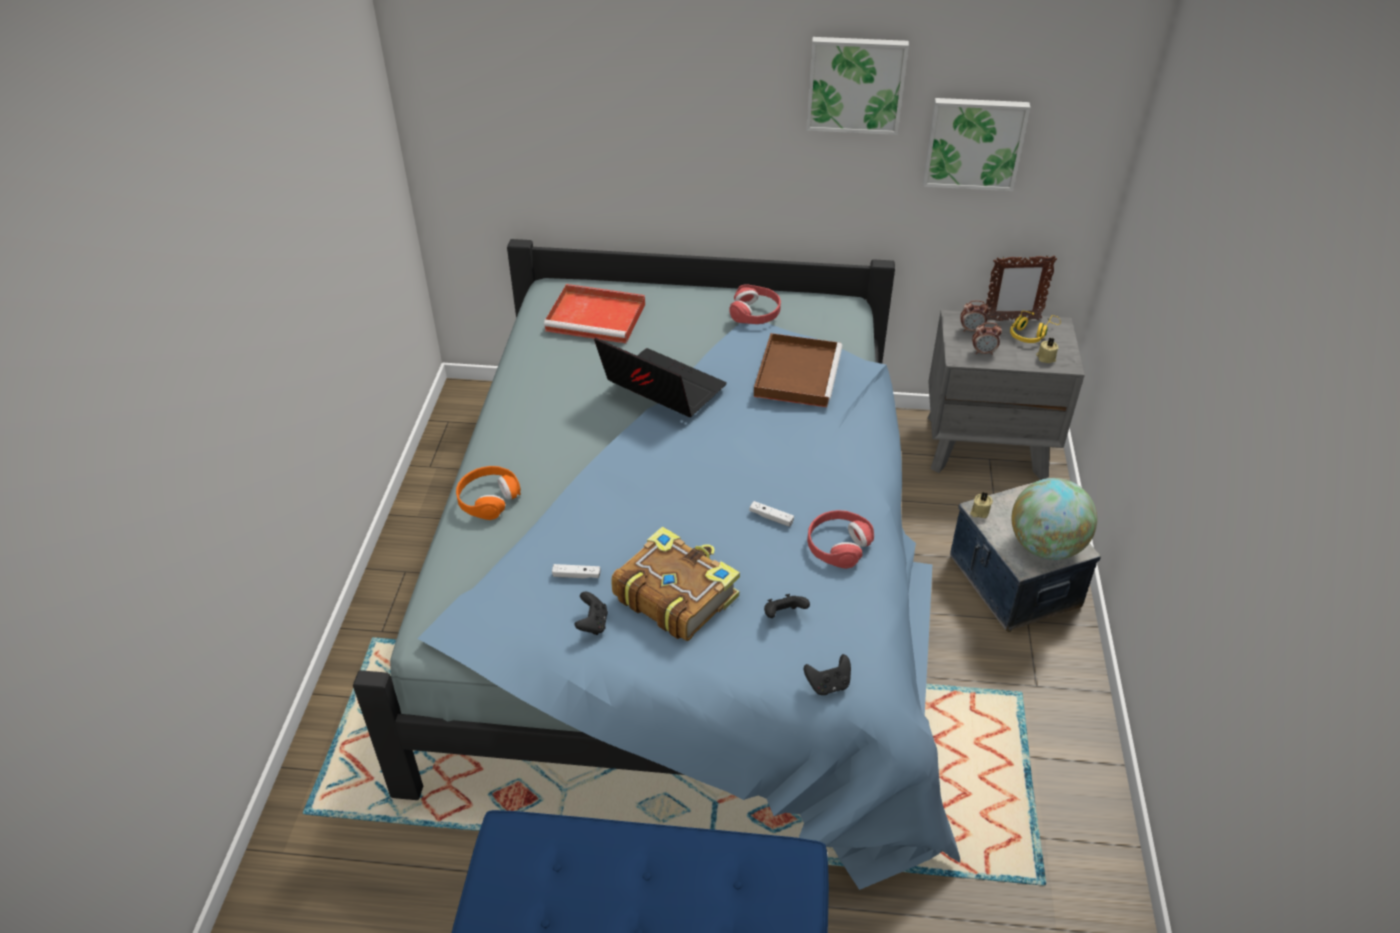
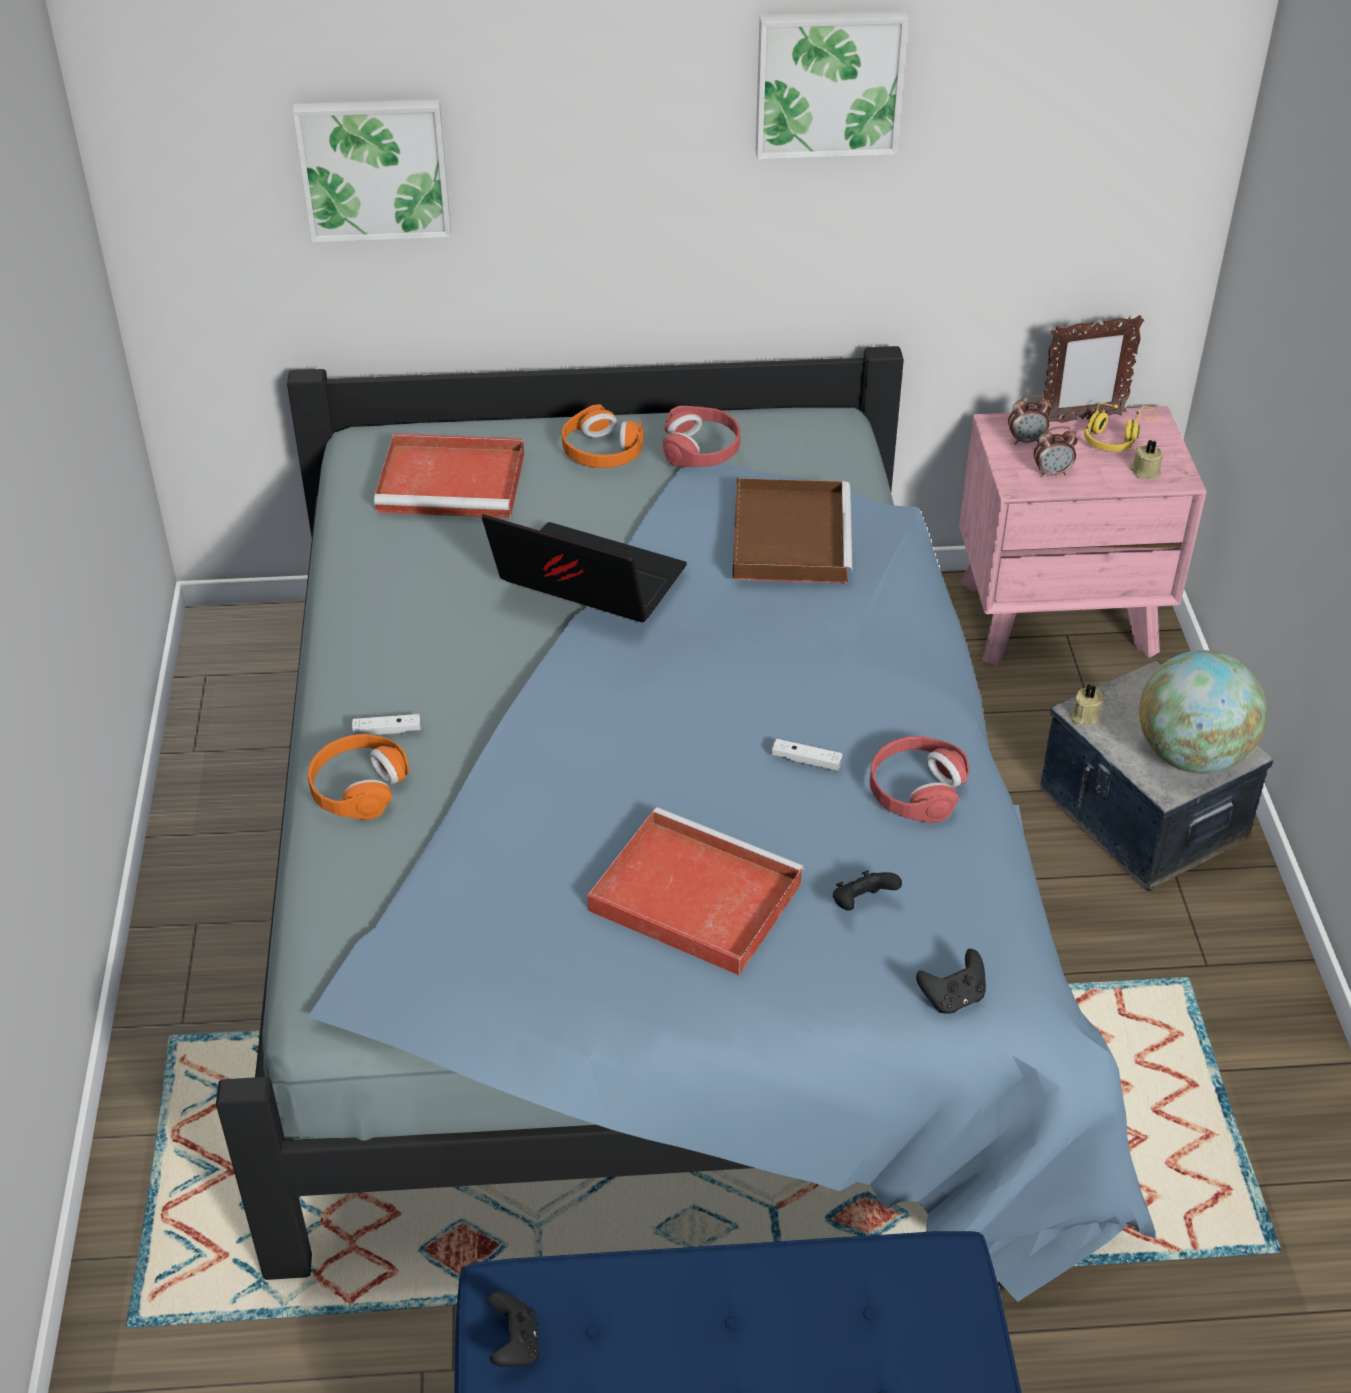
camera: 10 degrees left, 0 degrees up
(576, 575) = (532, 887): white game controller -> white game controller (387, 731)
(592, 624) = (577, 956): black game controller -> black game controller (514, 1344)
(675, 595) = (691, 896): book -> red tray
(693, 308) = (602, 451): none -> orange headphones
(974, 142) = (1011, 156): picture -> picture (374, 168)
(987, 446) = (1059, 616): grey nightstand -> pink nightstand

